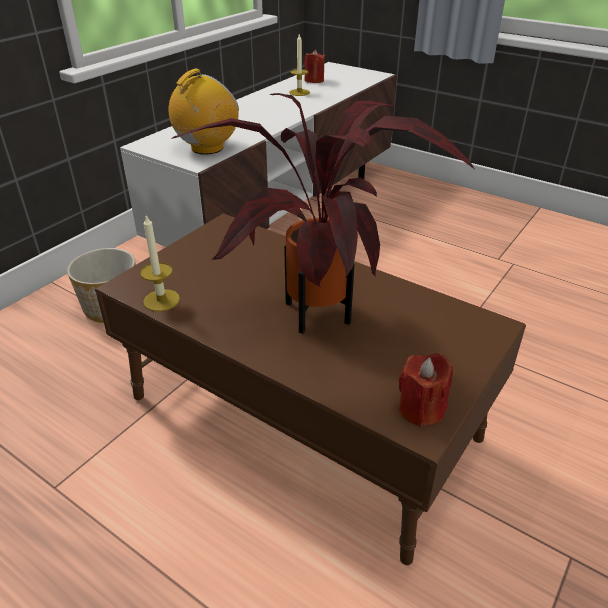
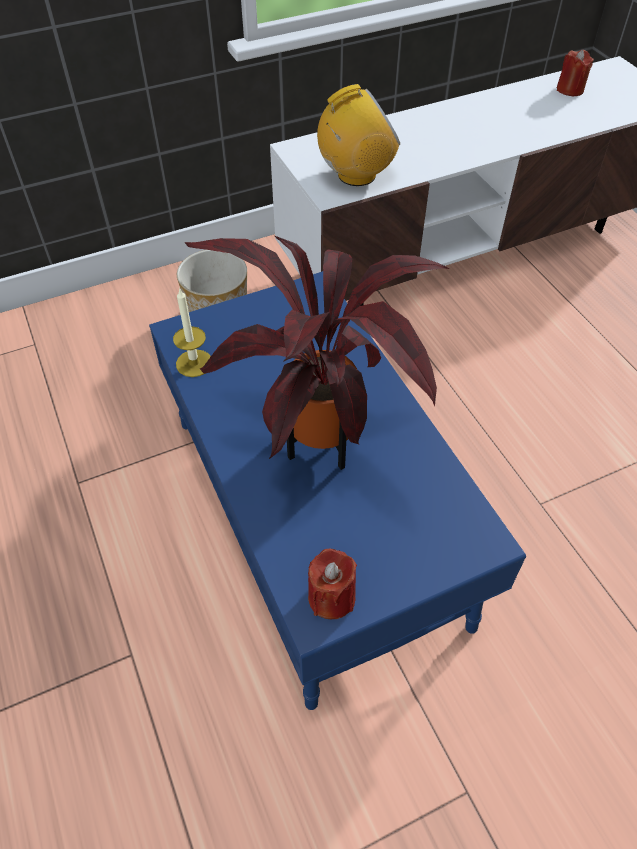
camera: 30 degrees right, 15 degrees up
(299, 92) = (533, 108): candle -> none
(300, 417) = (314, 516): brown coffee table -> blue coffee table

